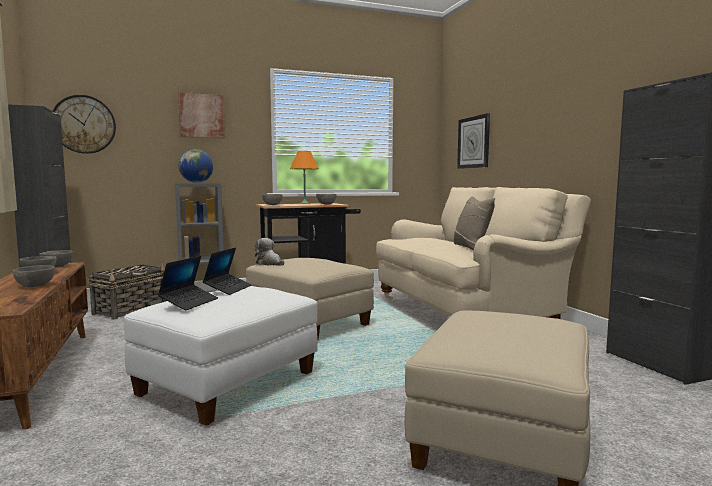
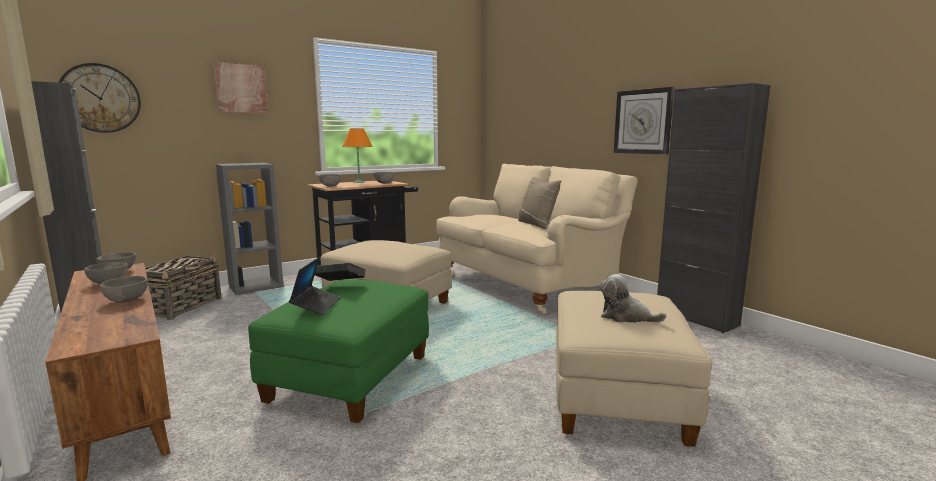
camera: 15 degrees left, 5 degrees up
(196, 182) = (243, 163): globe -> none
(228, 289) = (339, 285): laptop -> book
(228, 384) = (349, 378): white ottoman -> green ottoman
(269, 264) = (345, 250): plush toy -> plush toy (626, 317)
(474, 142) = (518, 119): wall clock -> wall clock (643, 121)

